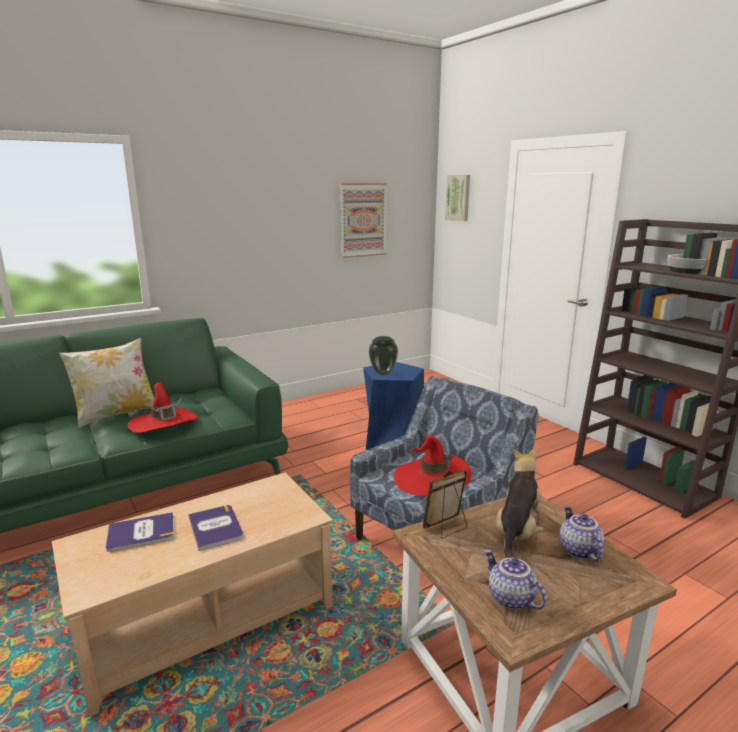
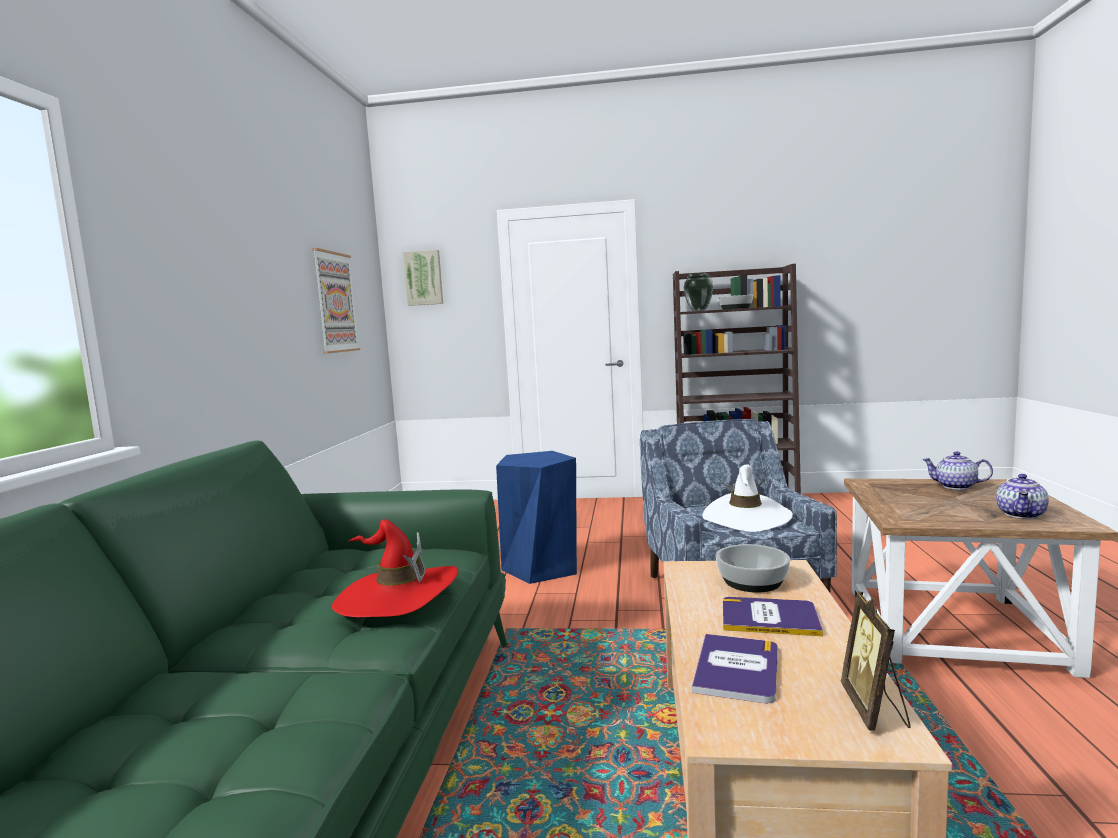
camera: 50 degrees left, 10 degrees down
(116, 414) = (264, 630): pillow -> none
(271, 509) = (752, 581): none -> bowl
(382, 373) = (532, 462): vase -> vase (698, 310)
(431, 479) = (746, 518): red hat -> white hat
(446, 528) = (893, 510): picture frame -> picture frame (875, 710)
(510, 598) = (1022, 515): teapot -> teapot turned 60 degrees counterclockwise
(517, 533) = (917, 494): plush toy -> none

